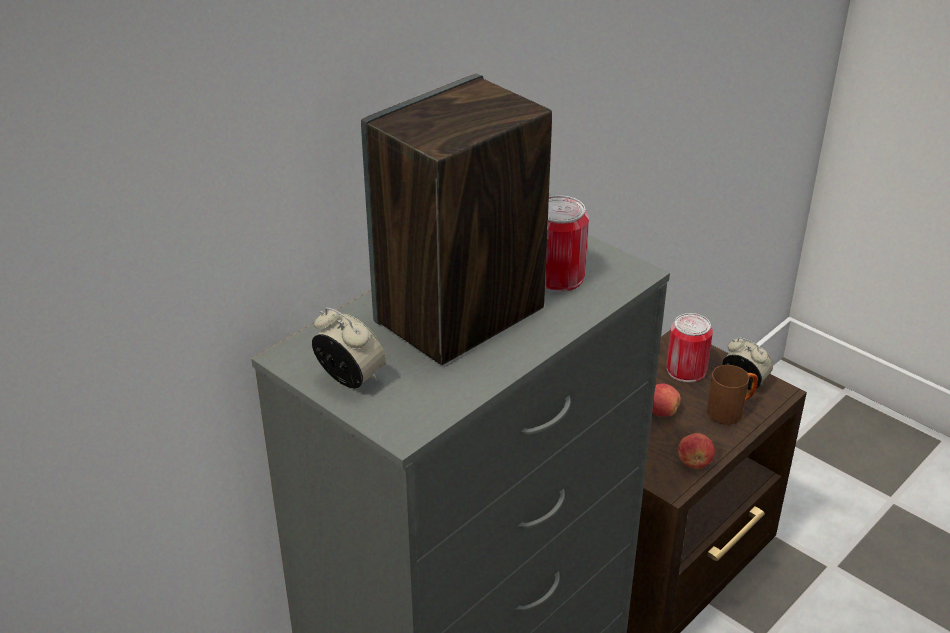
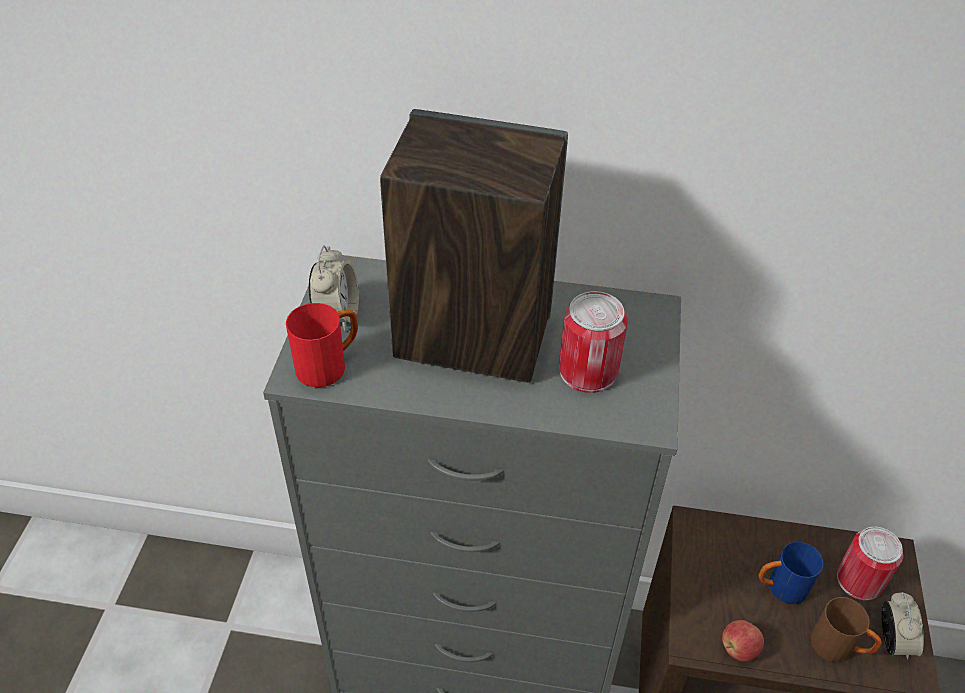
camera: 55 degrees right, 10 degrees up
(410, 406) = (329, 365): none -> red mug
(661, 412) = (780, 588): apple -> blue mug

